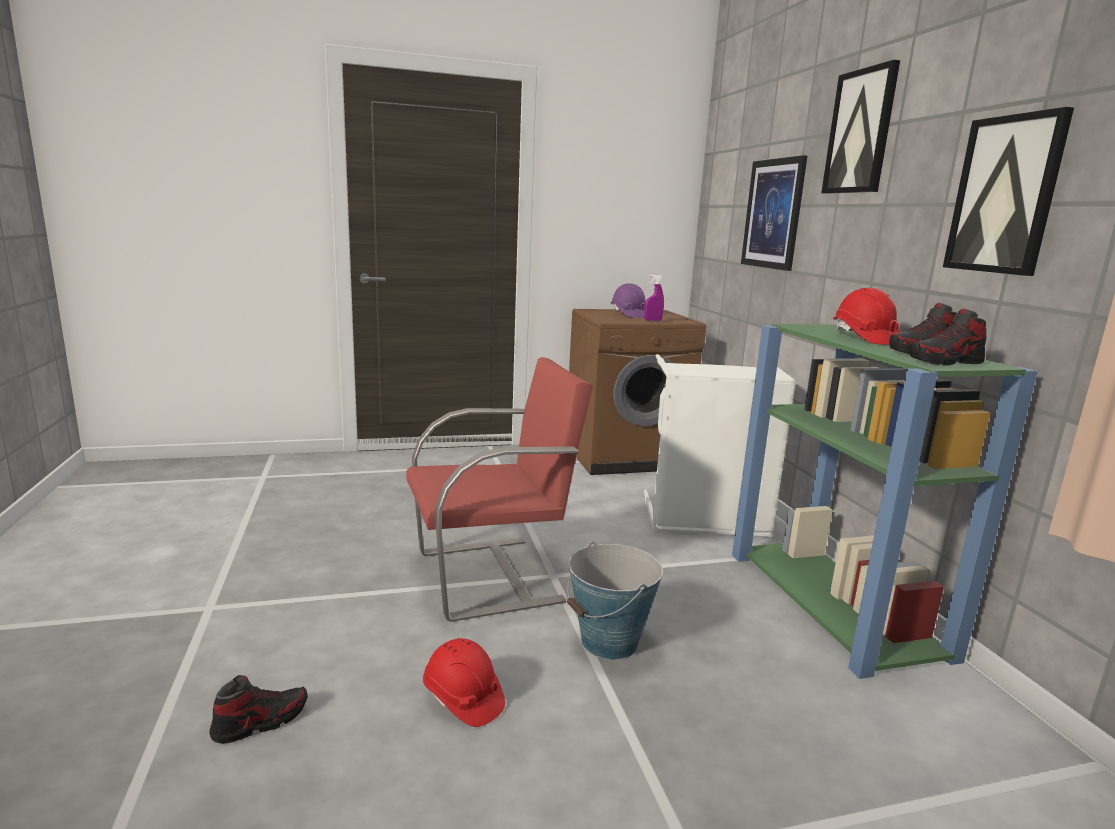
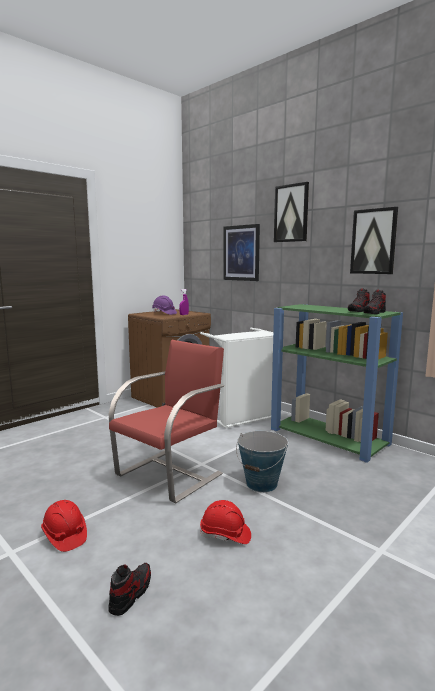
camera: 30 degrees left, 5 degrees down
(864, 338) = (325, 308): red hard hat -> red hard hat (64, 536)

